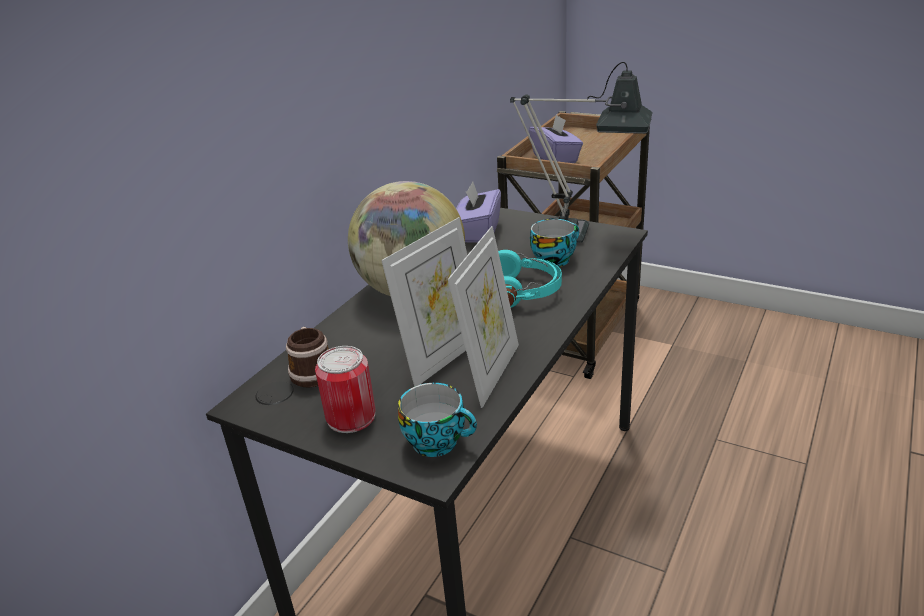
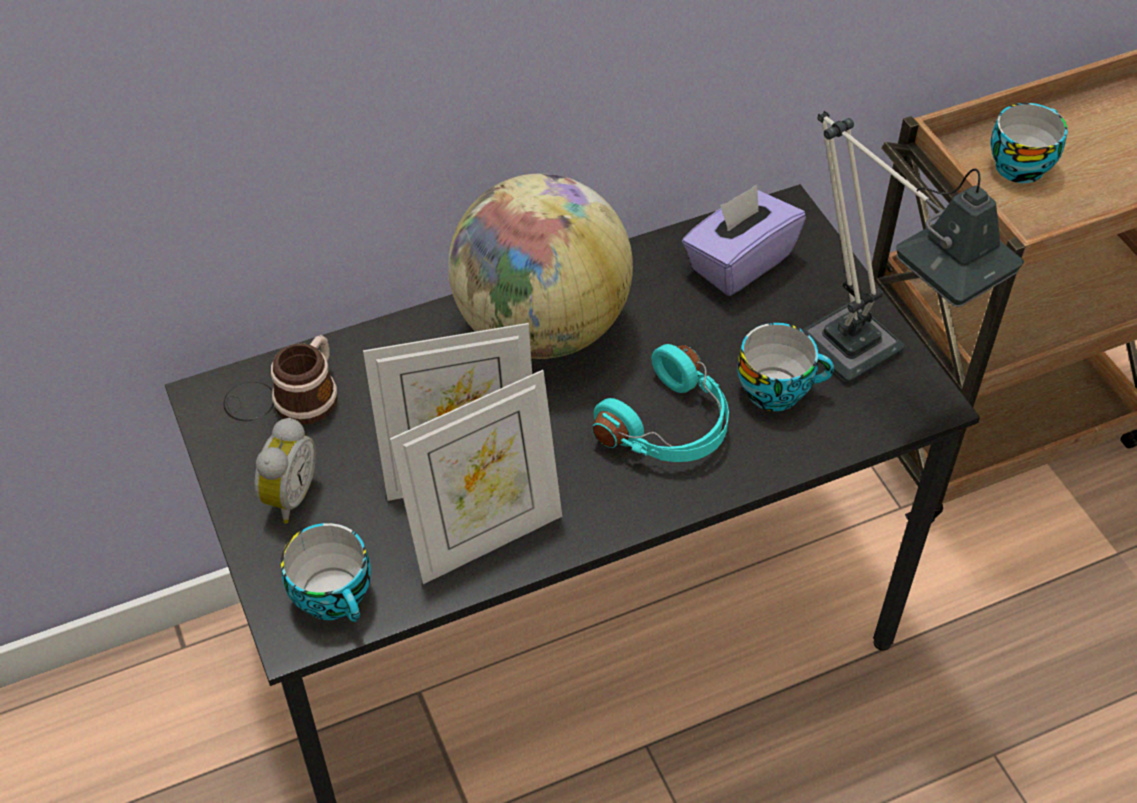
camera: 35 degrees right, 20 degrees up
(351, 417) = (287, 496): can -> alarm clock
(556, 159) = (1020, 164): purple tissue box -> cup

